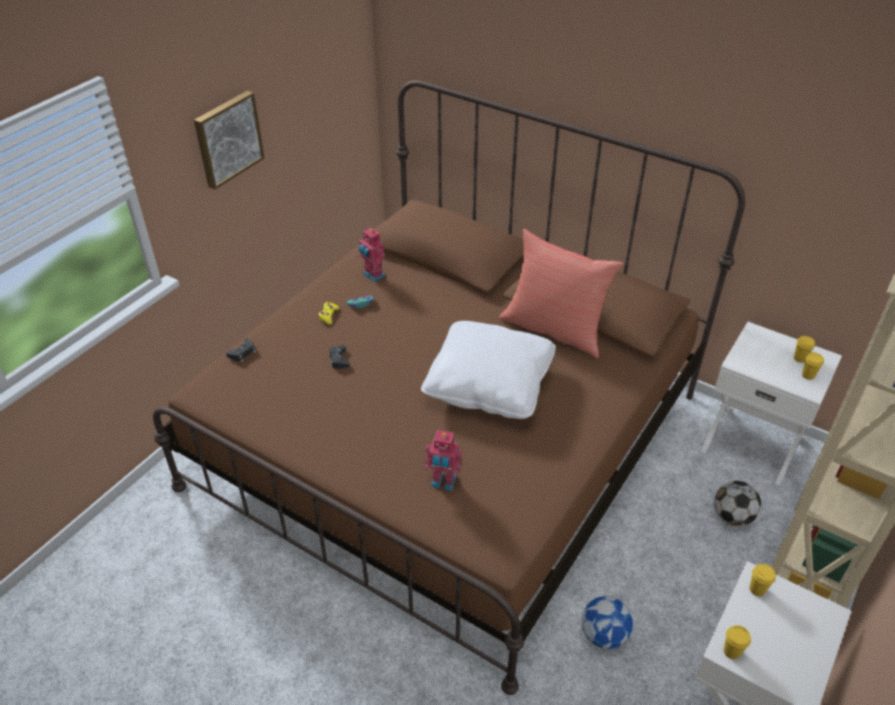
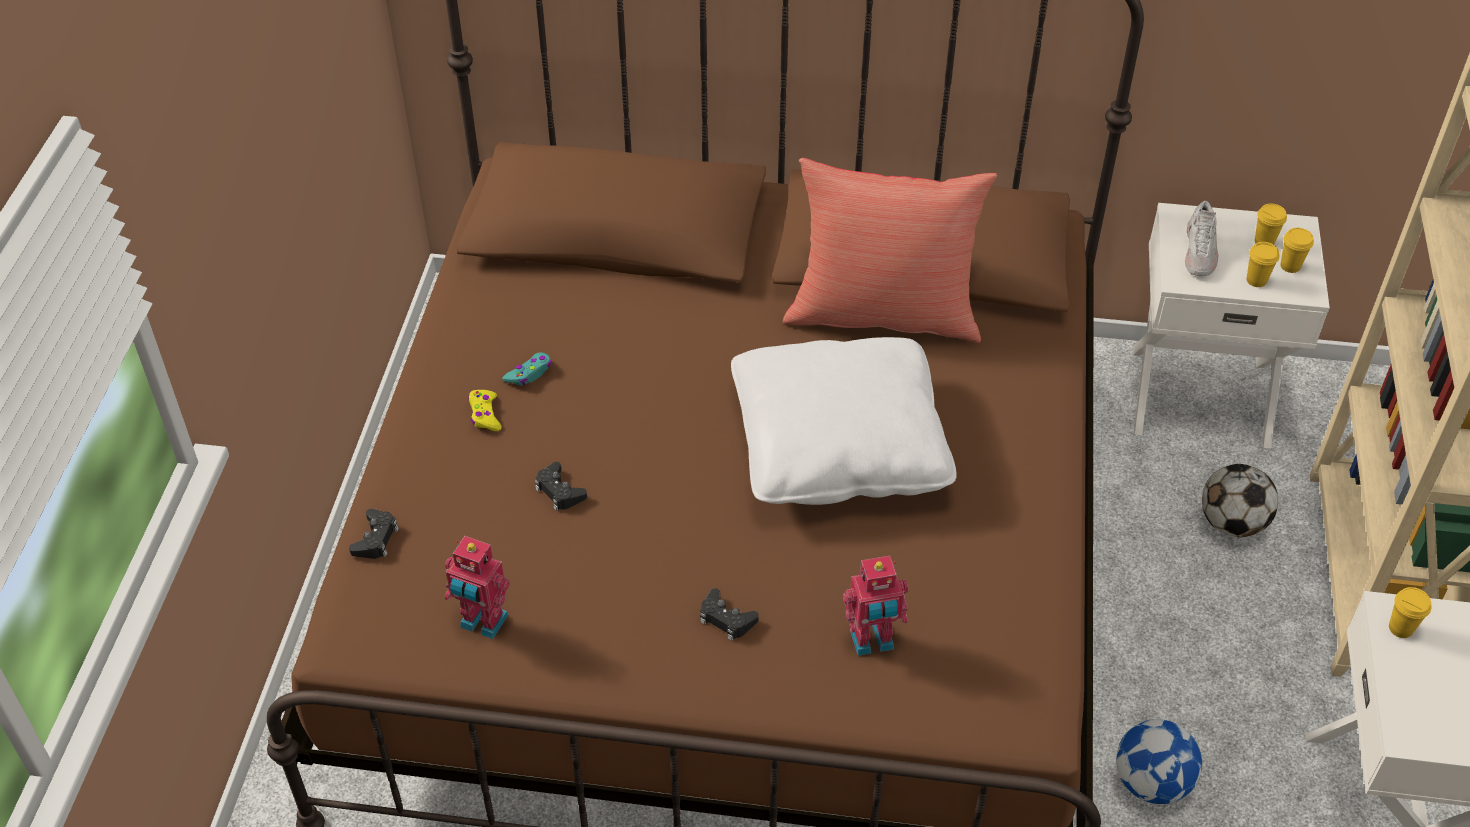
camera: 25 degrees left, 5 degrees up
(227, 138) = (230, 146): picture -> none
(373, 276) = (515, 313): toy robot -> toy robot (482, 623)
(377, 445) = (726, 619): none -> black game controller
(731, 651) = (1418, 733): yellow cup -> yellow cup (1256, 280)
(756, 353) = (1199, 253): none -> white shoe

